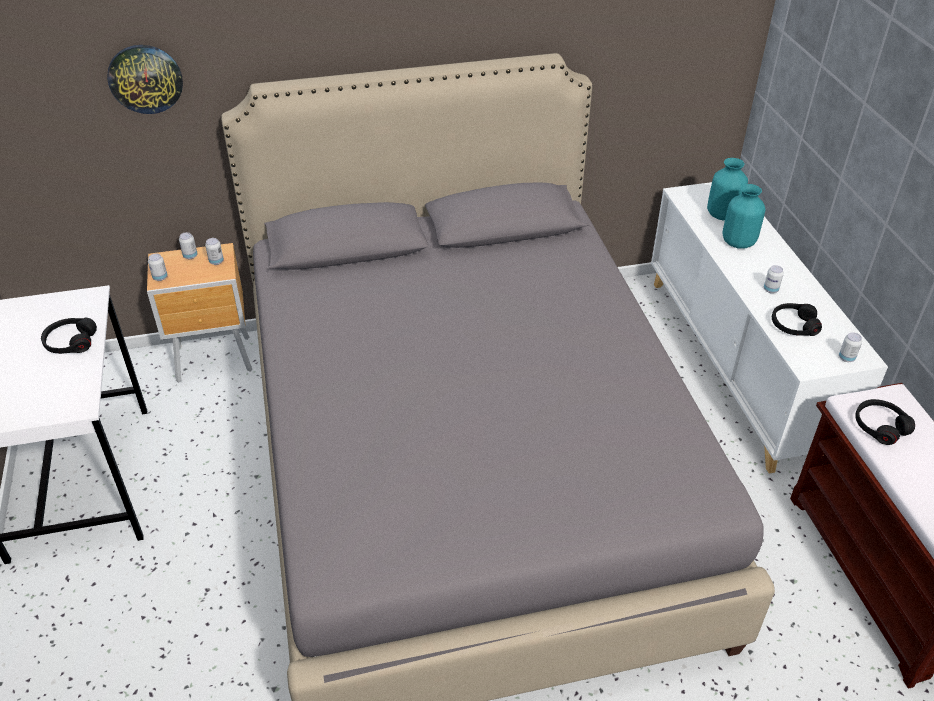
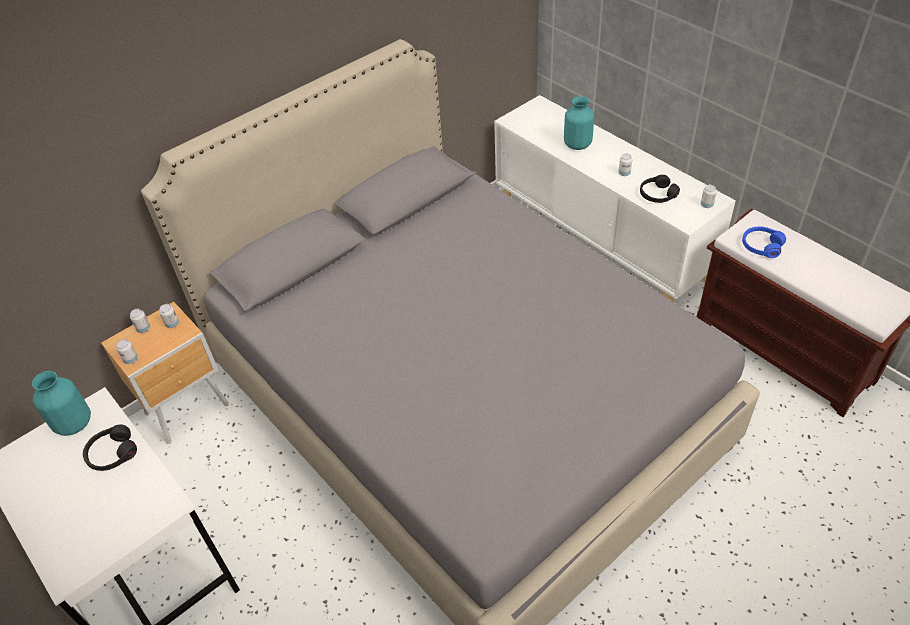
camera: 25 degrees left, 5 degrees up
(145, 78) = (61, 184): wall clock -> none
(723, 215) = (552, 127): turquoise vase -> turquoise vase (74, 423)
(880, 426) = (761, 246): black headphones -> blue headphones

